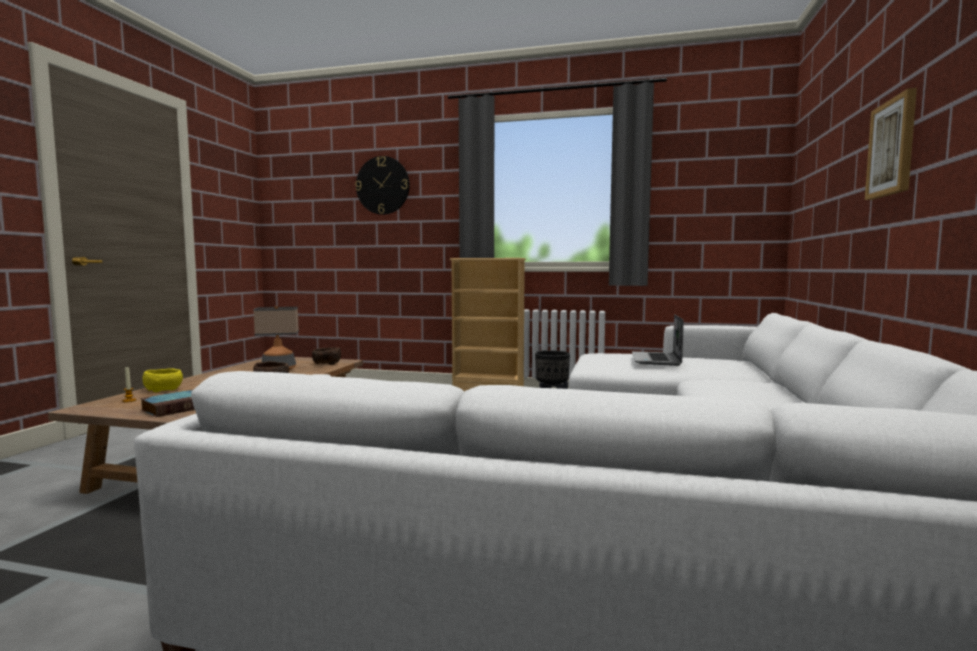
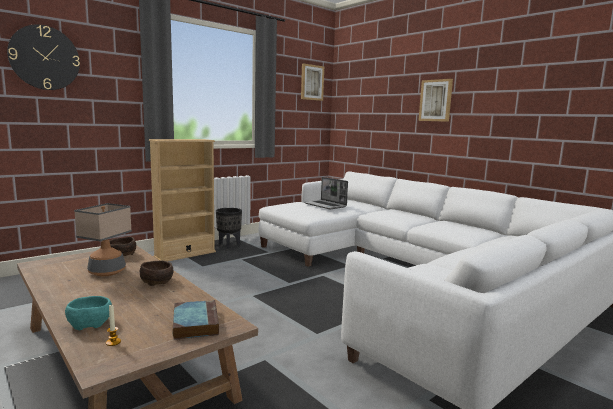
camera: 55 degrees left, 5 degrees up
(164, 389) = (89, 323): yellow bowl -> turquoise bowl
(738, 165) = (311, 82): none -> picture

